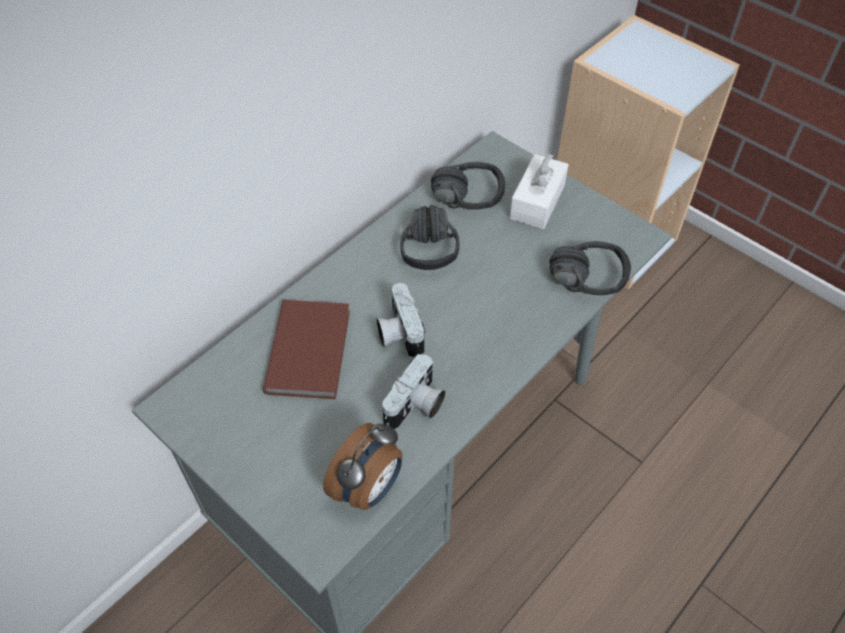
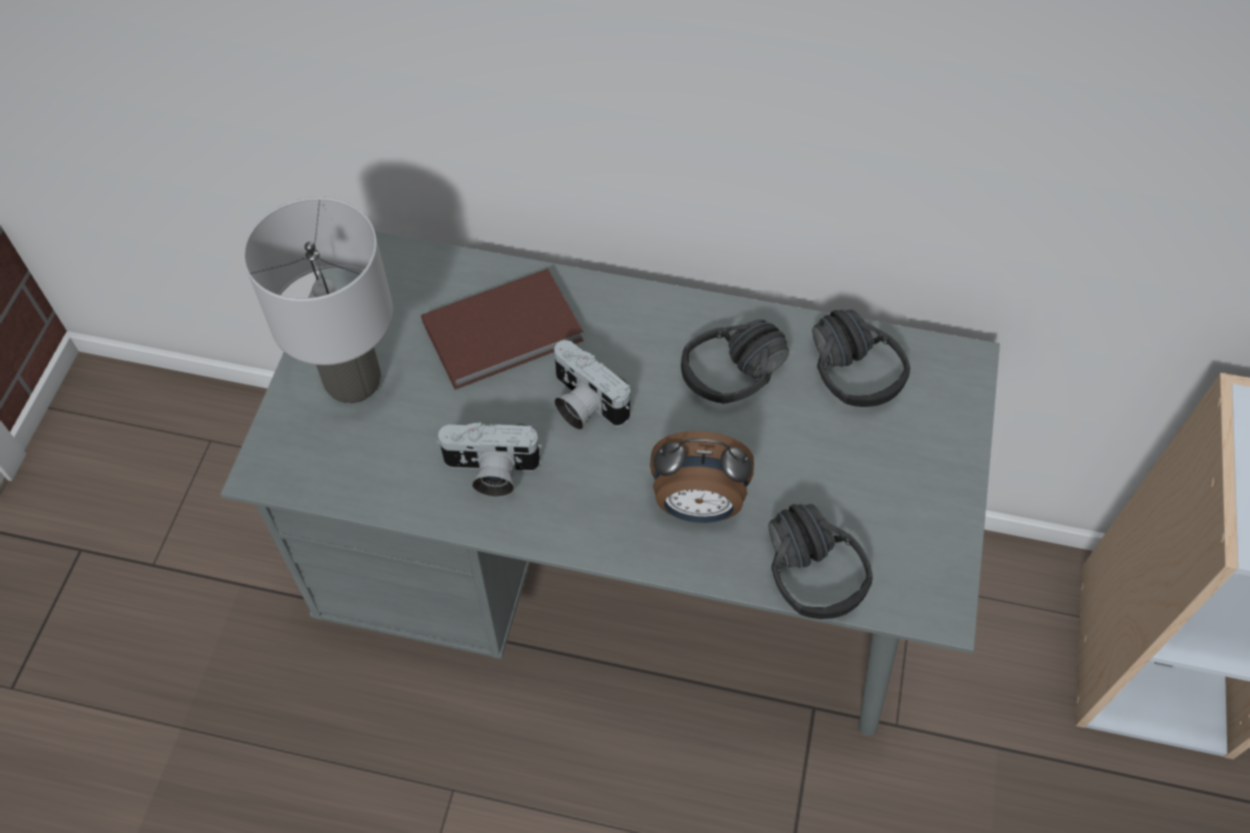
camera: 60 degrees right, 5 degrees up
(281, 461) = (350, 382): none -> white table lamp
(369, 488) = (360, 478): alarm clock -> alarm clock (697, 506)
(398, 333) = (583, 404): camera -> camera turned 90 degrees counterclockwise
(537, 201) = (906, 454): white tissue box -> none

